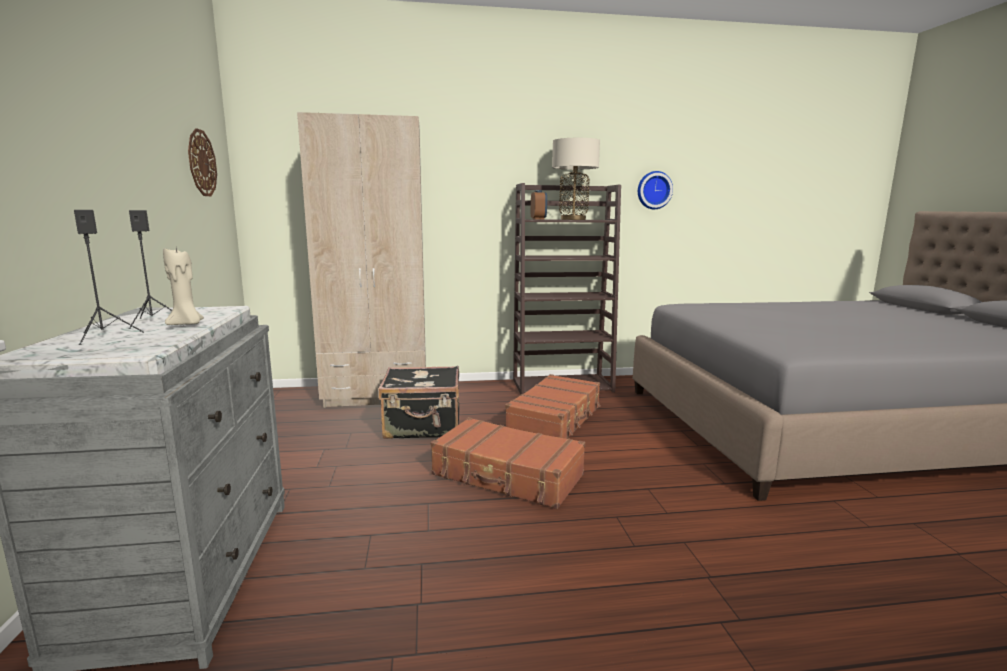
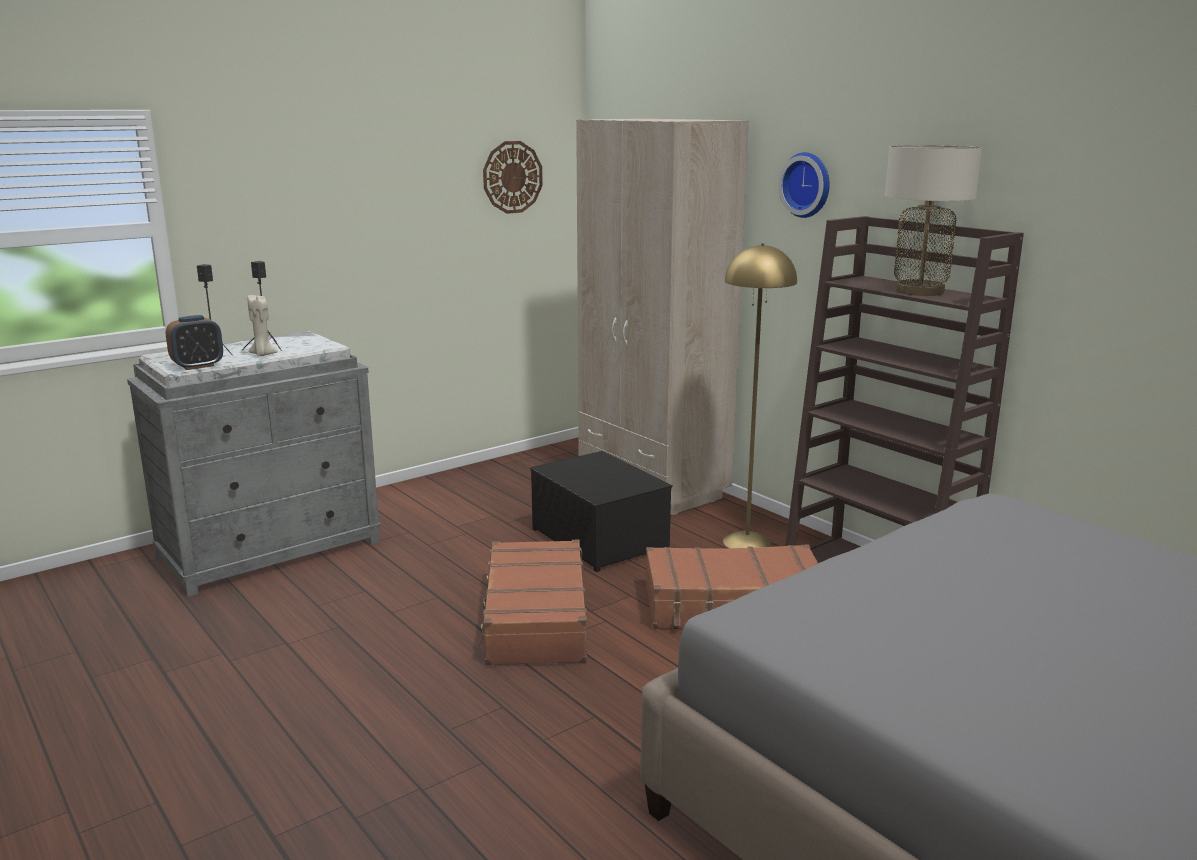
camera: 60 degrees right, 5 degrees up
(423, 427) = (601, 539): black suitcase -> storage box
(485, 395) = (746, 542): none -> yellow floor lamp
(538, 219) = (873, 281): alarm clock -> alarm clock (198, 366)
(653, 190) = (1124, 250): wall clock -> wall clock (807, 185)

